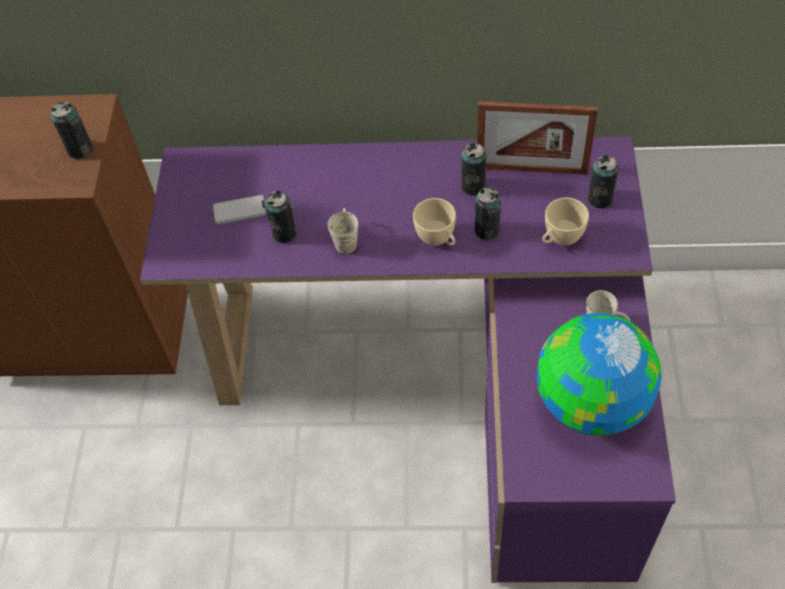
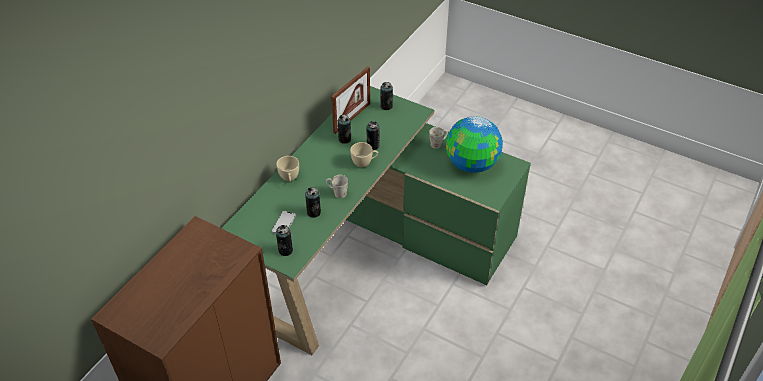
camera: 65 degrees left, 10 degrees down
(80, 149) = (222, 242): can -> can (285, 250)
(447, 381) = (372, 254): purple desk -> green desk
(560, 239) = (397, 127): beige cup -> beige cup (289, 179)

